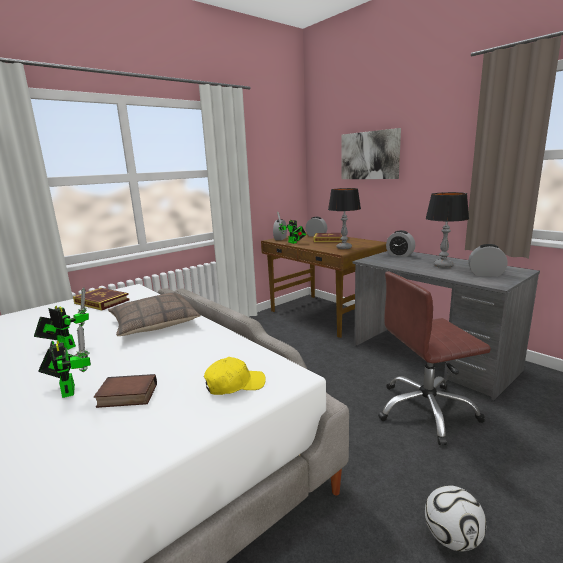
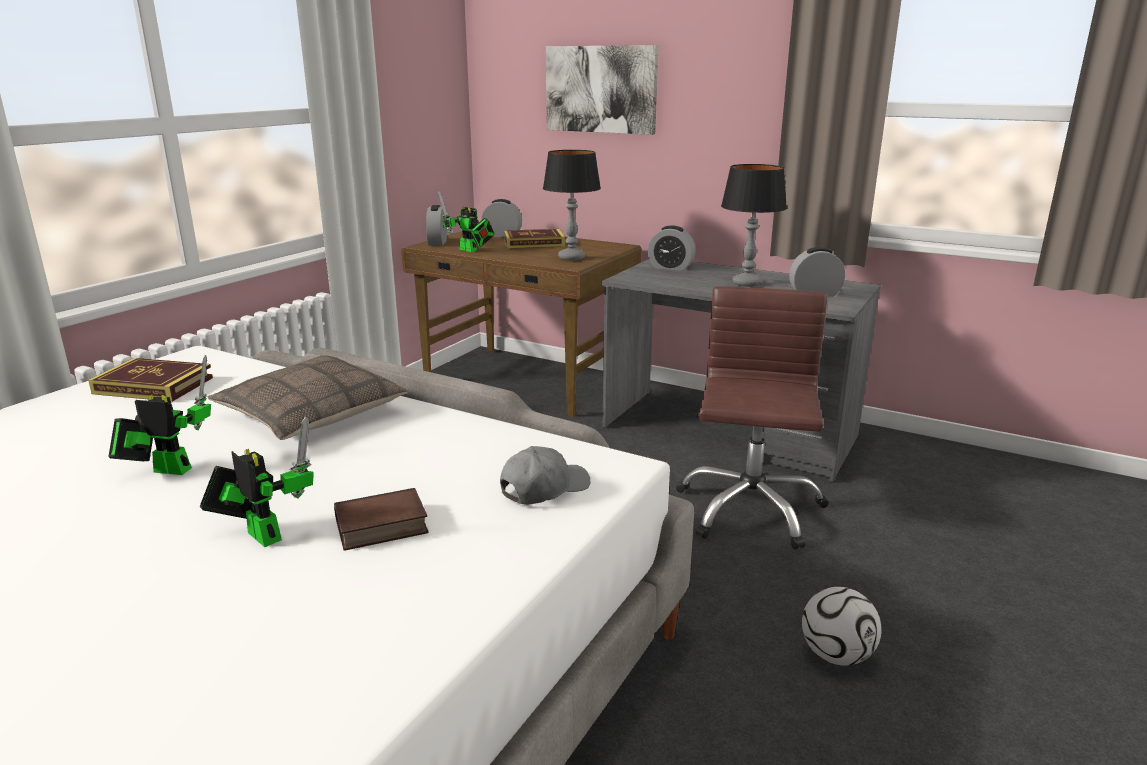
camera: 20 degrees left, 5 degrees up
(234, 385) = (544, 488): yellow cap -> grey cap
(426, 411) = (749, 509): brown office chair -> brown office chair turned 135 degrees clockwise

